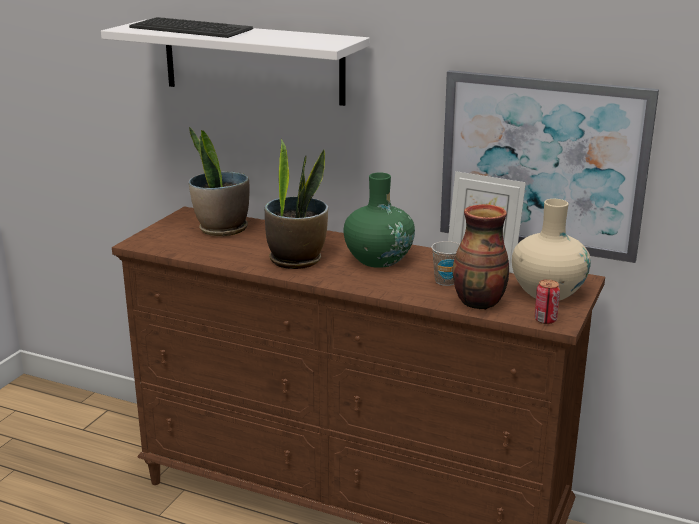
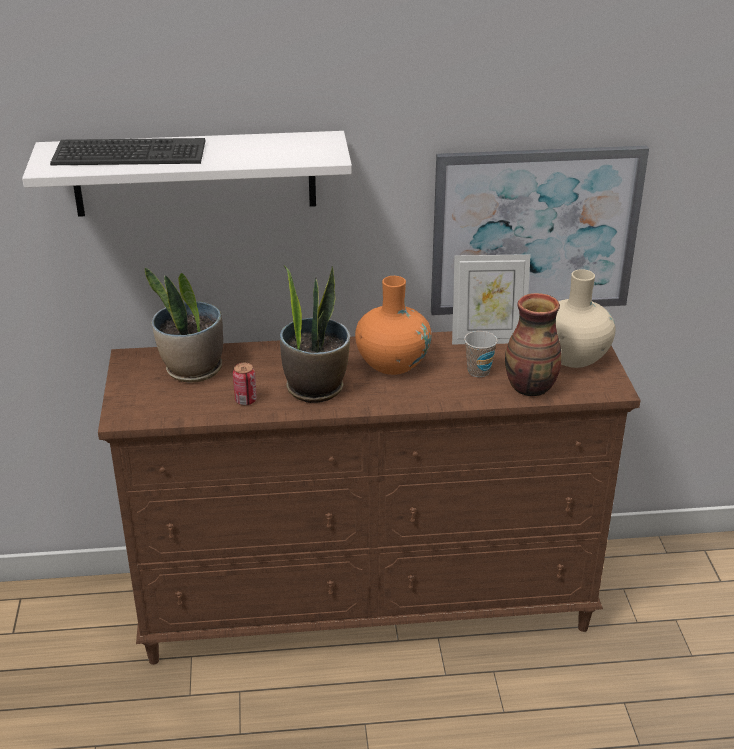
camera: 30 degrees left, 10 degrees up
(378, 260) = (392, 363): green vase -> orange vase
(545, 320) = (601, 390): can -> can (245, 400)

